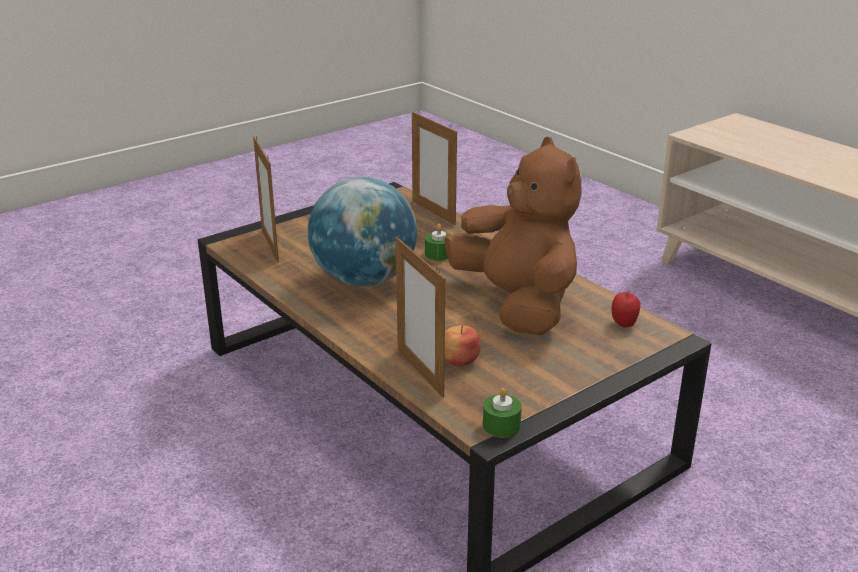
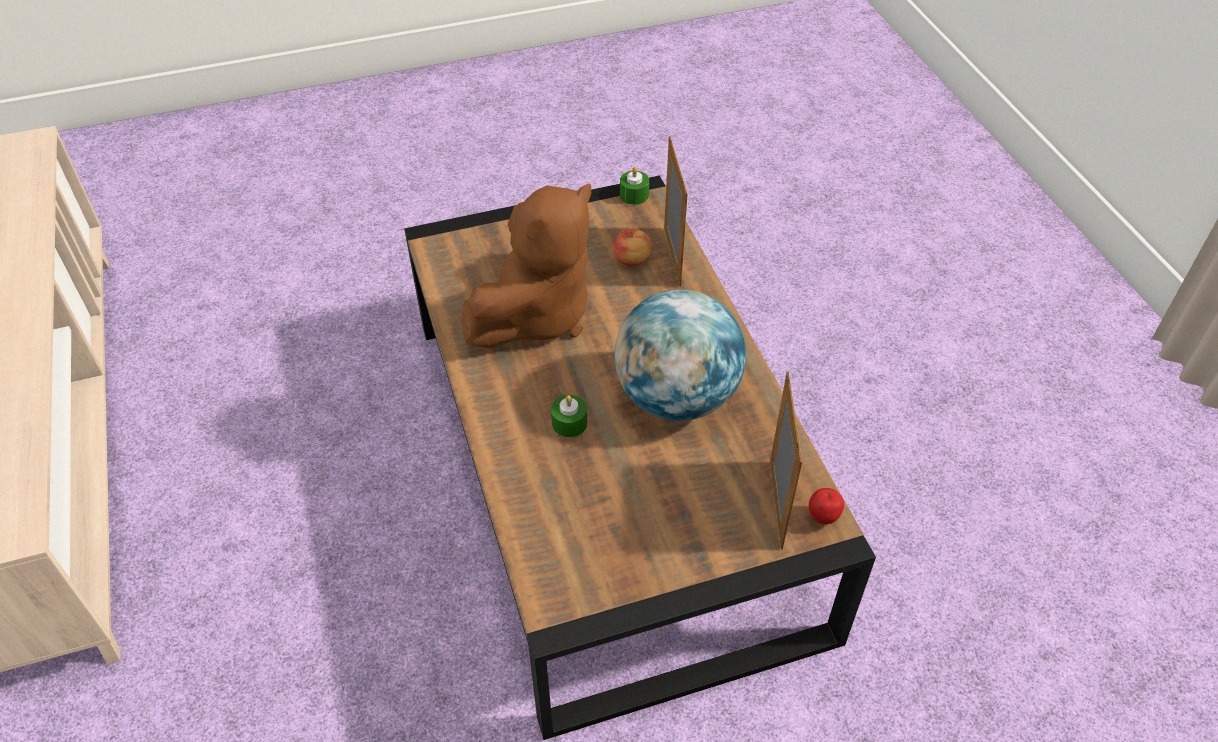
camera: 160 degrees left, 20 degrees up
(433, 212) = (525, 527): picture frame -> none
(517, 304) = (536, 315): brown plush toy -> brown plush toy turned 135 degrees counterclockwise
(623, 324) = (458, 264): apple -> apple (822, 518)

